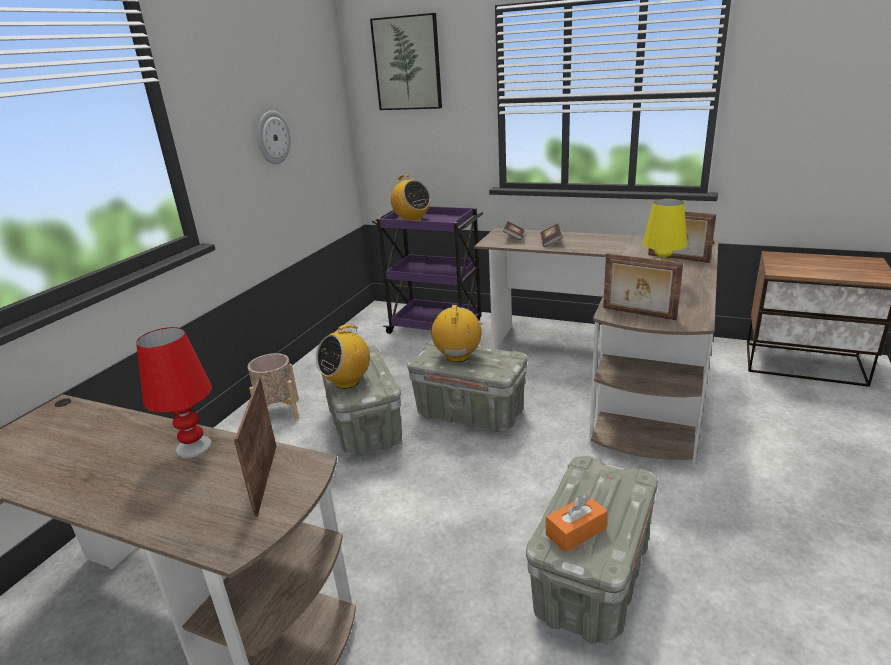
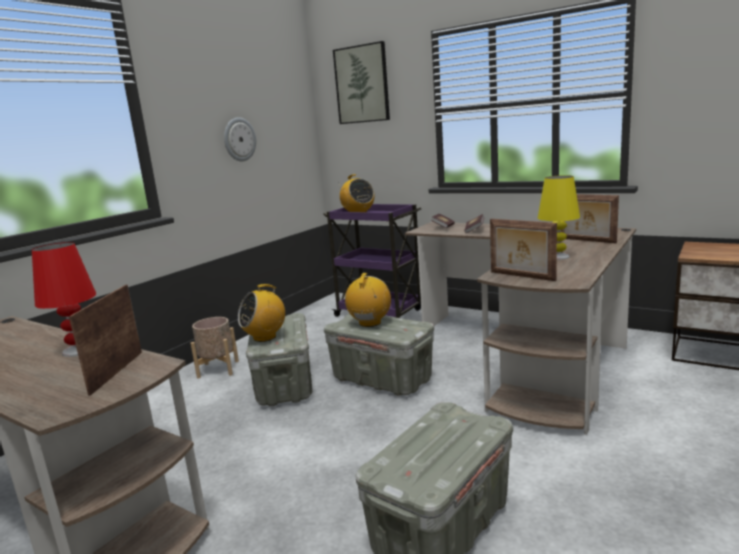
camera: 10 degrees right, 10 degrees down
(576, 531) = (409, 460): orange tissue box -> none

